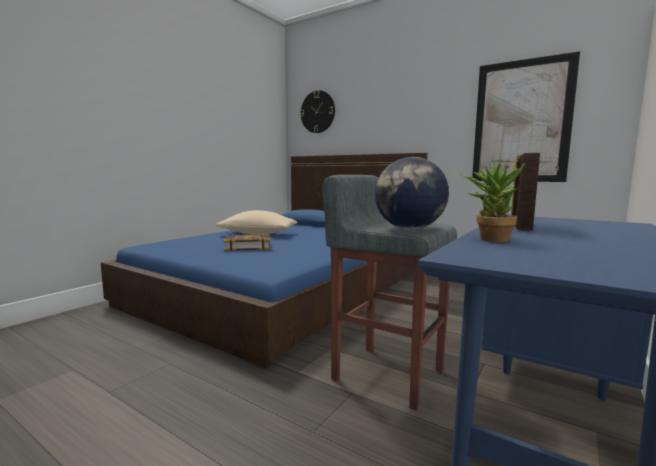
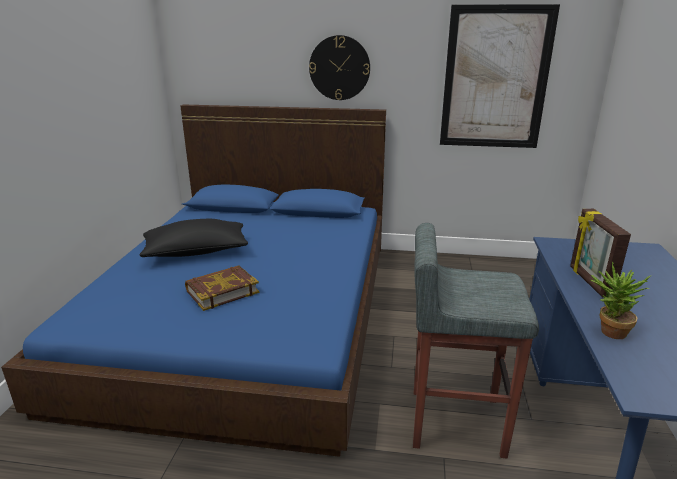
camera: 25 degrees left, 15 degrees up
(257, 234) = (196, 252): beige pillow -> black pillow
(317, 112) = (218, 39): wall clock -> wall clock (339, 68)
(409, 229) = (501, 302): globe -> none

